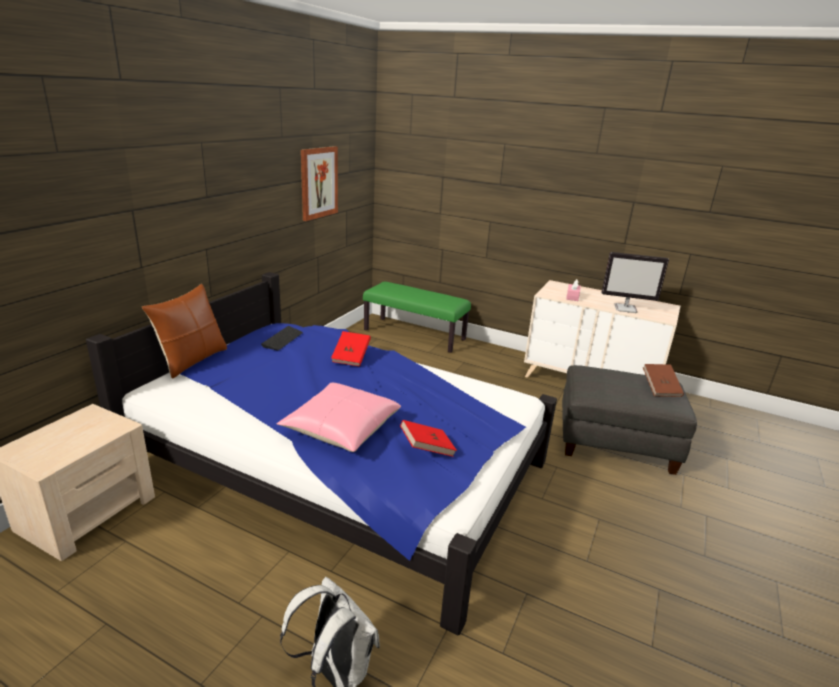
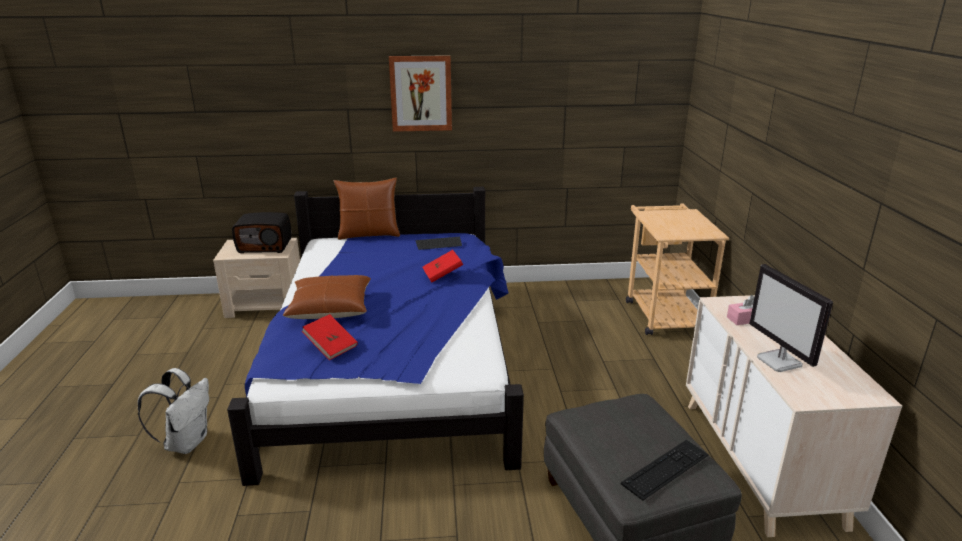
camera: 60 degrees right, 0 degrees up
(76, 430) = (265, 246): none -> radio
(318, 182) = (573, 111): picture -> picture (421, 93)
(341, 428) = (330, 308): pink pillow -> brown pillow
(415, 335) = (663, 312): green bench -> beige cart
(660, 388) = (665, 469): brown book -> keyboard

